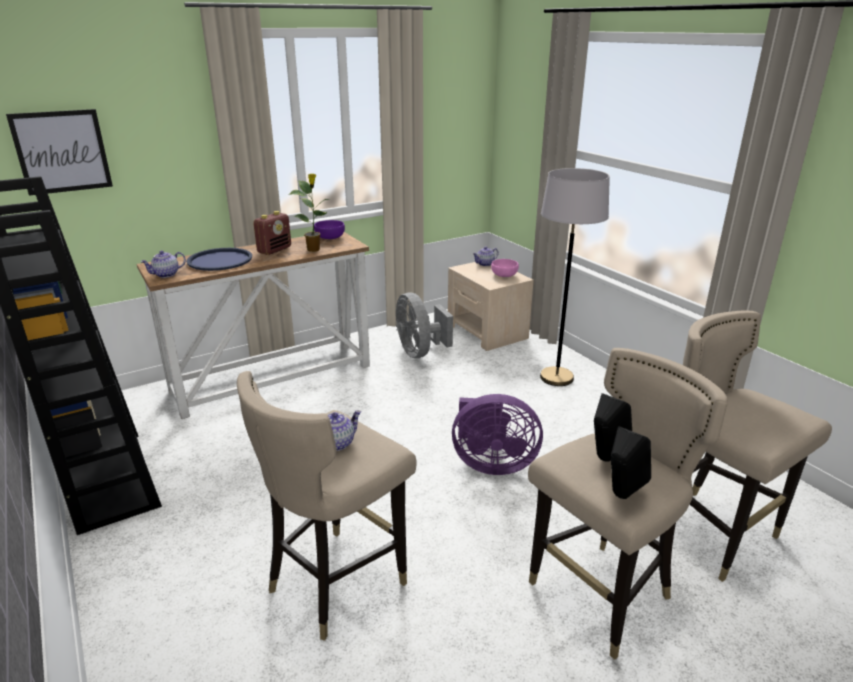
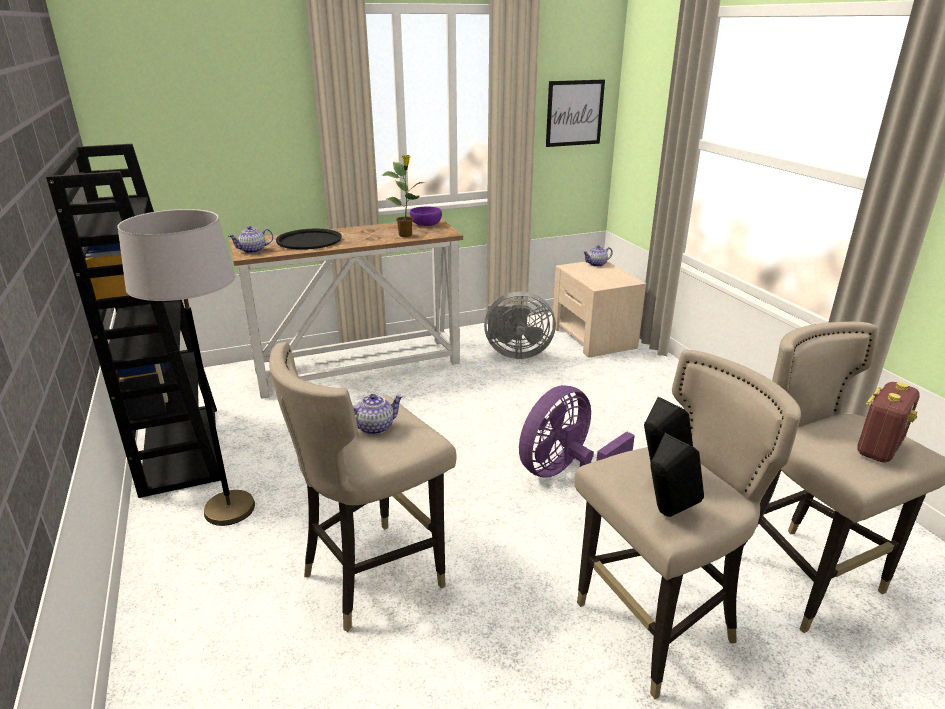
camera: 10 degrees right, 0 degrees up
(62, 152) = (164, 124): picture -> picture (574, 113)
(220, 260) = (309, 240): blue tray -> black tray
(274, 250) = (366, 233): radio -> radio (879, 447)
(420, 352) = (515, 353): grey fan -> grey fan turned 75 degrees counterclockwise
(491, 463) = (565, 474): purple fan -> purple fan turned 120 degrees clockwise
(504, 275) = (614, 276): pink bowl -> none
(556, 377) = (660, 391): grey floor lamp -> grey floor lamp (230, 509)

